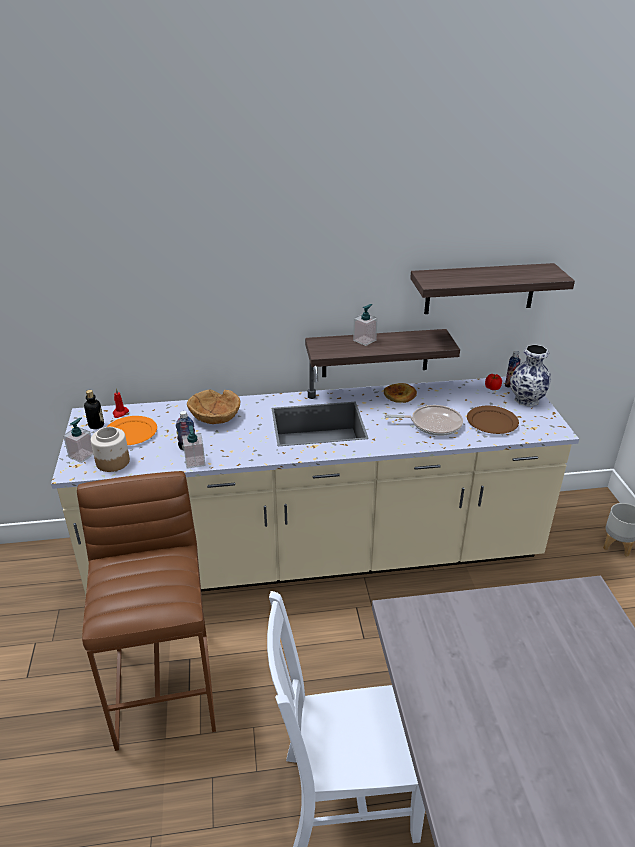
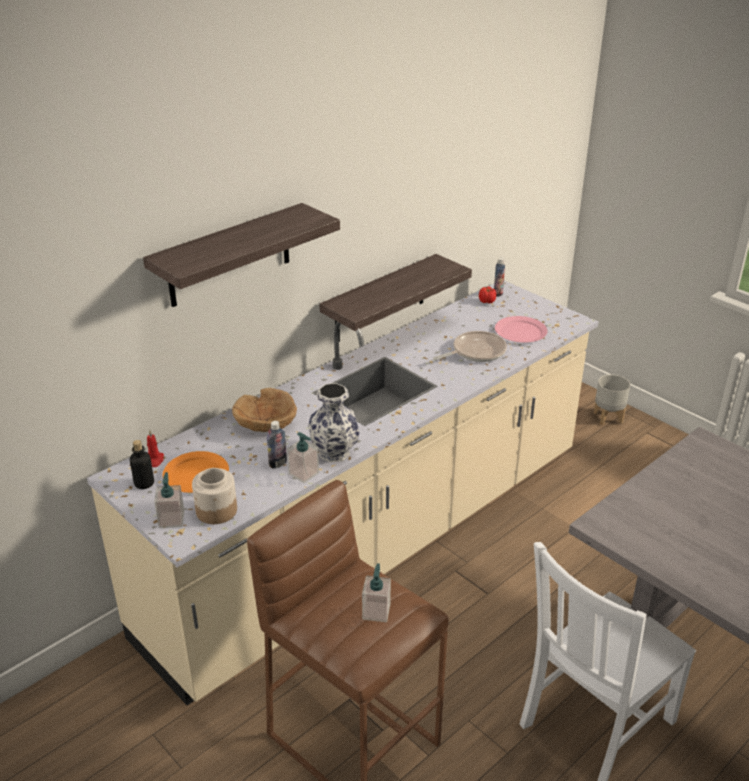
camera: 35 degrees left, 0 degrees up
(364, 340) = (380, 288): soap dispenser -> soap dispenser (376, 611)
(400, 395) = (418, 336): bread -> none
(480, 288) = (460, 203): shelf -> shelf (229, 256)
(492, 422) = (521, 332): brown plate -> pink plate
(526, 400) = (525, 303): vase -> vase (334, 453)

